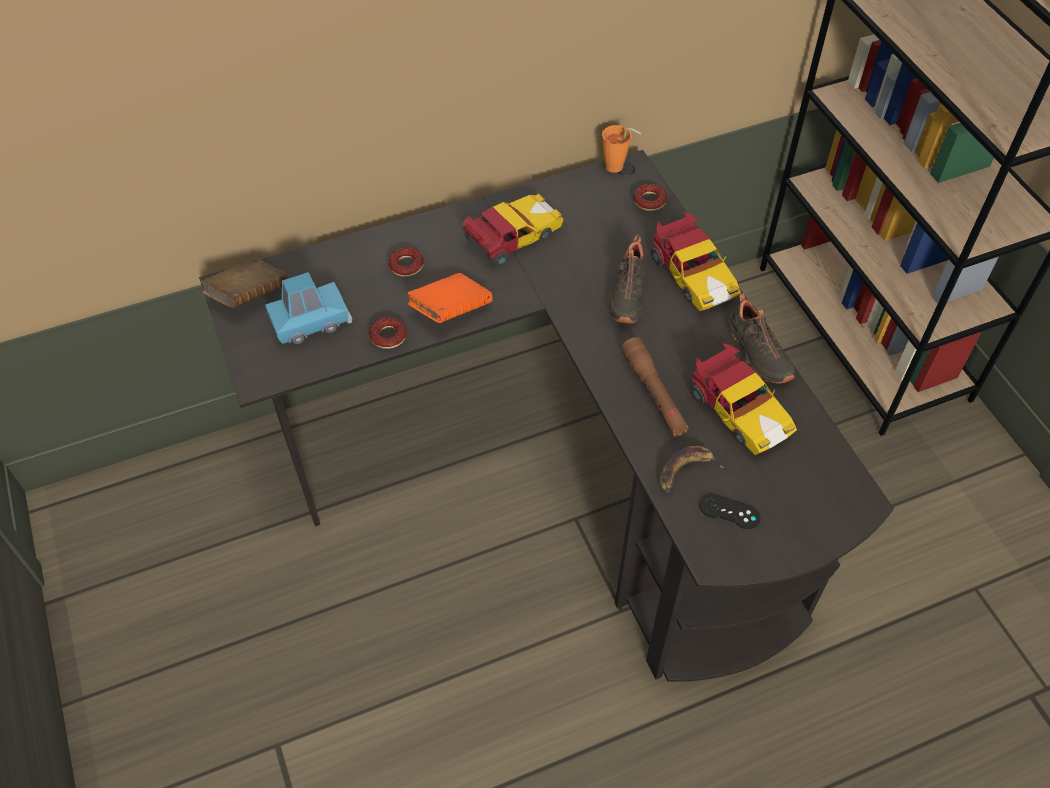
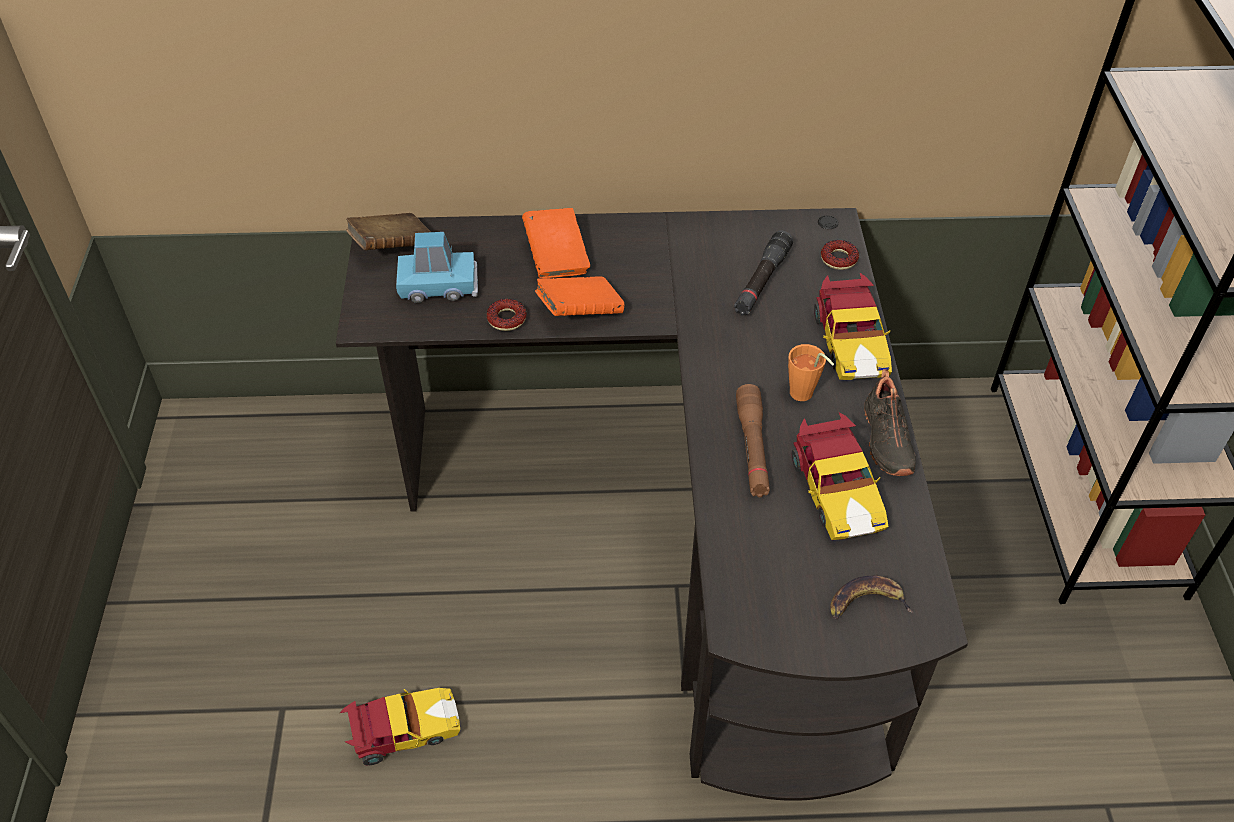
camera: 20 degrees right, 5 degrees down
(406, 265) = (556, 258): donut -> orange book
(510, 239) = (674, 260): toy car -> toy car (402, 731)
(594, 238) = (761, 281): none -> black flashlight
(617, 168) = (819, 219): orange cup -> orange cup (804, 396)
(626, 294) = (769, 343): black shoe -> none
(686, 471) = (749, 535): banana -> banana (866, 603)
(729, 511) = (778, 589): black game controller -> none

